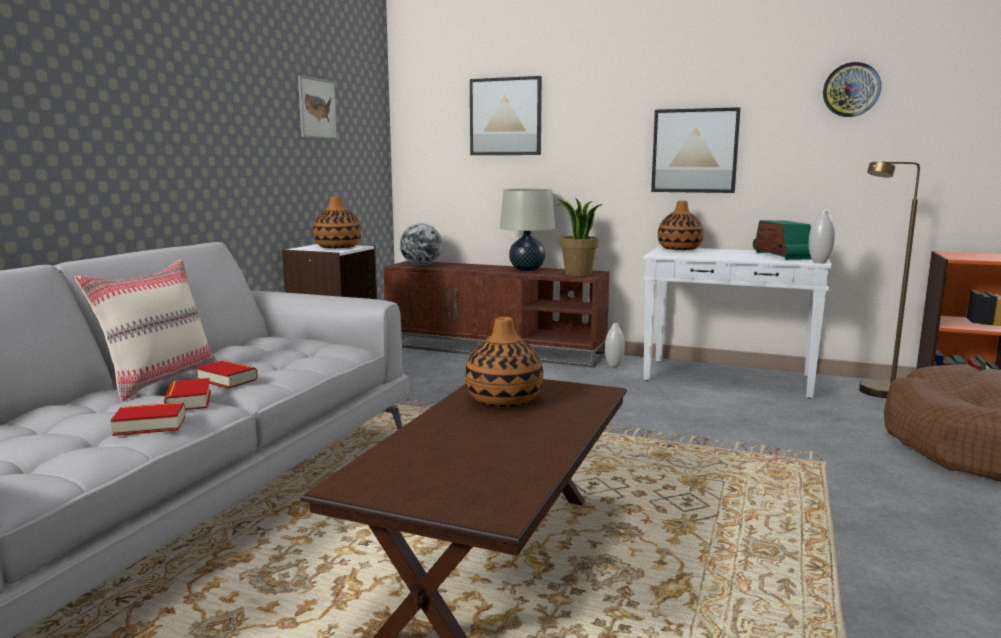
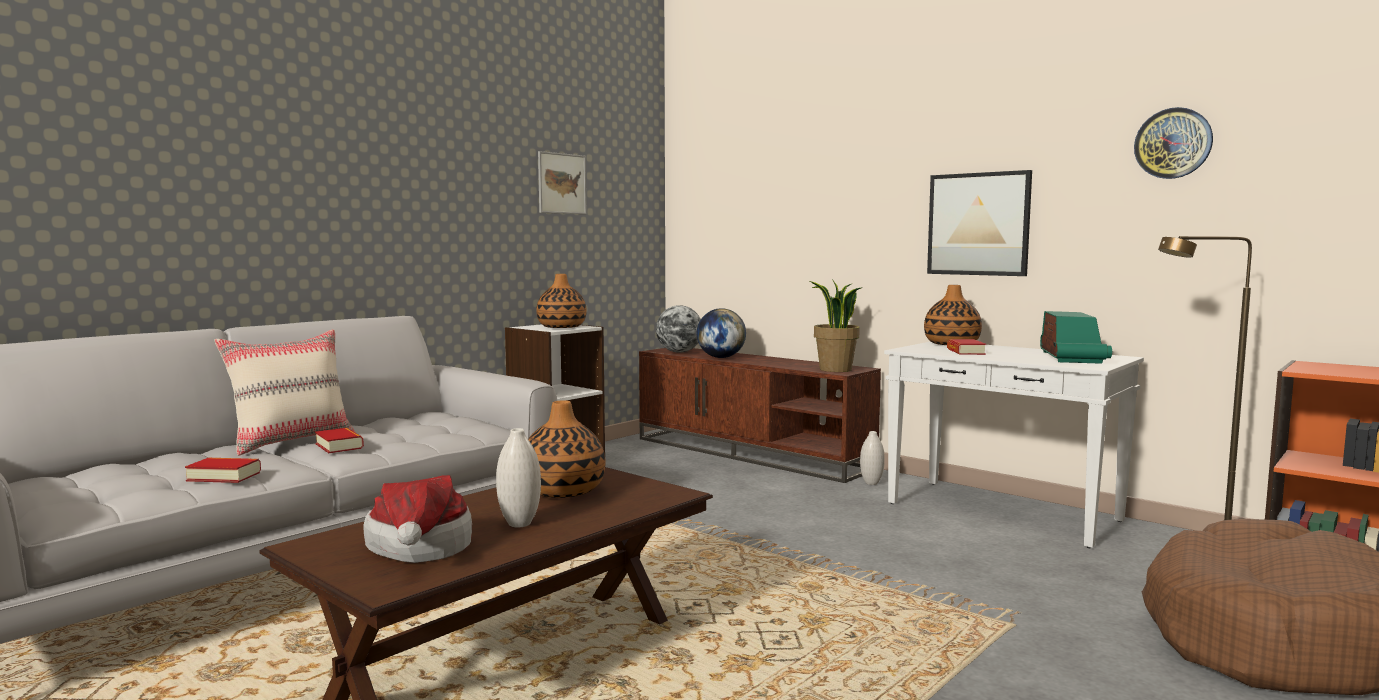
camera: 20 degrees right, 5 degrees down
(189, 401) = (281, 460): book -> book (965, 352)
(466, 268) = (721, 357): none -> globe
(466, 472) = (419, 549): none -> hat
(505, 117) = (774, 187): picture -> none
(527, 270) = (785, 362): beige table lamp -> none
(819, 262) = (1096, 367): white vase -> white vase (519, 524)

